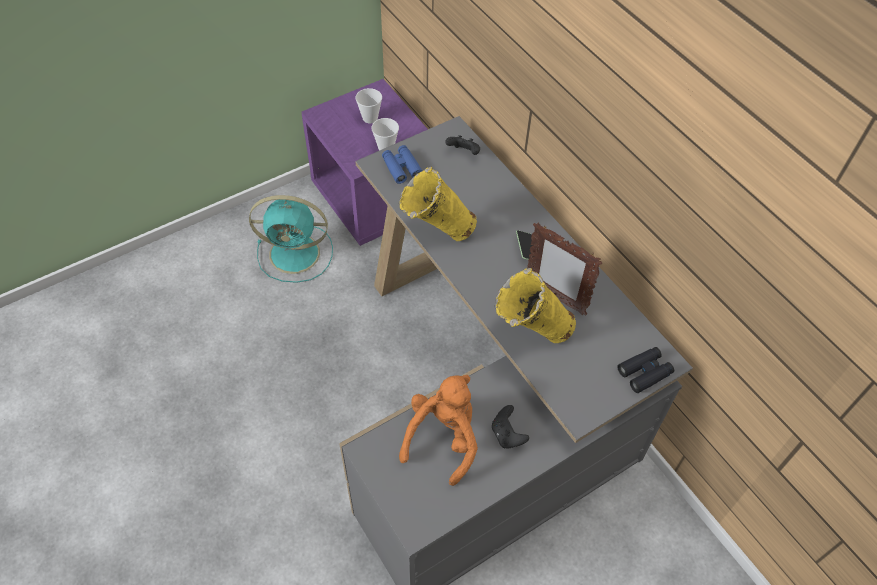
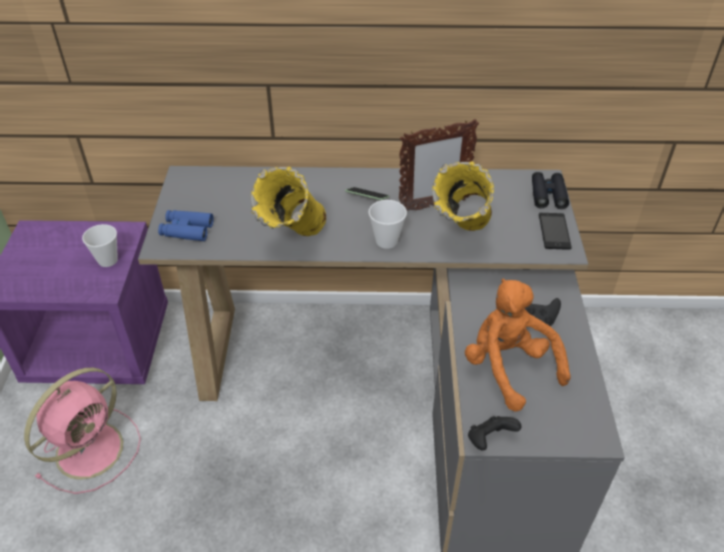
camera: 55 degrees left, 10 degrees down
(297, 253) = (92, 448): turquoise fan -> pink fan
(370, 118) = (56, 253): cup -> cup (386, 241)
(464, 153) = (217, 183): black game controller -> black game controller (489, 440)
(597, 397) = (554, 231): none -> phone

